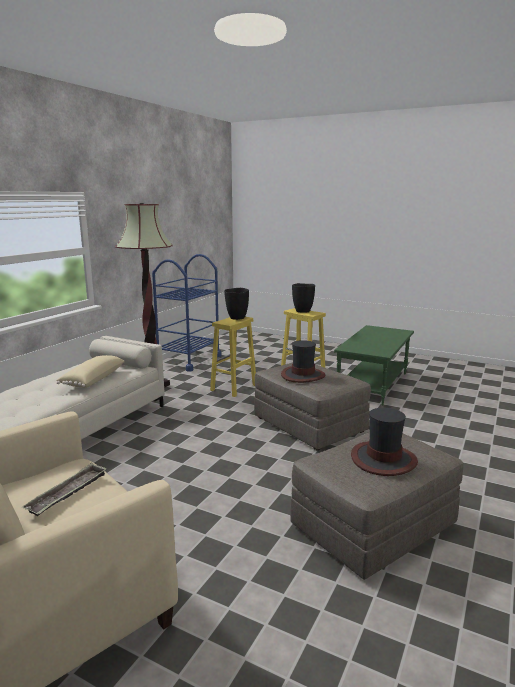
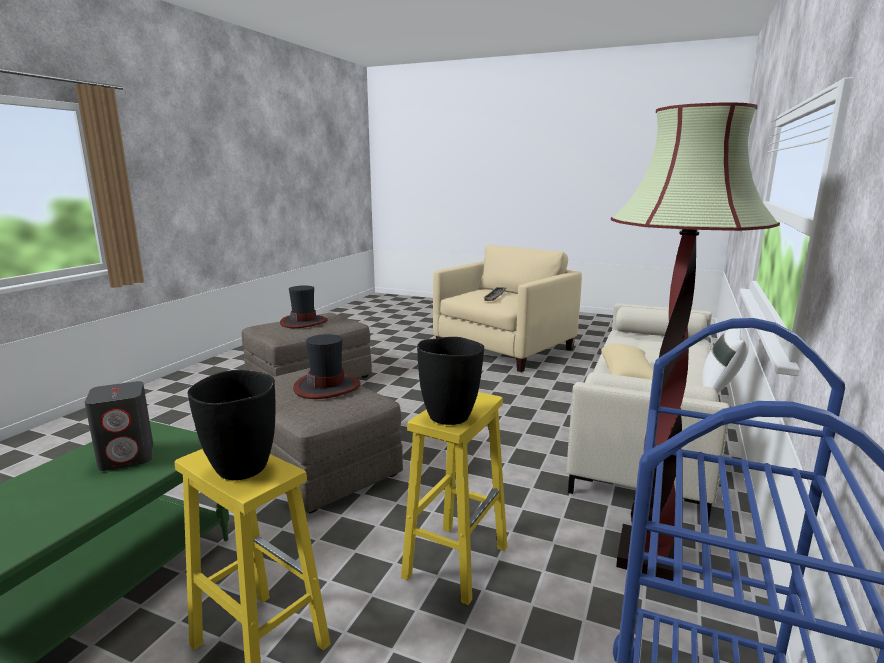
camera: 175 degrees right, 0 degrees up
(50, 371) = (720, 392): none -> white pillow
(369, 345) = (127, 457): none -> grey speaker

